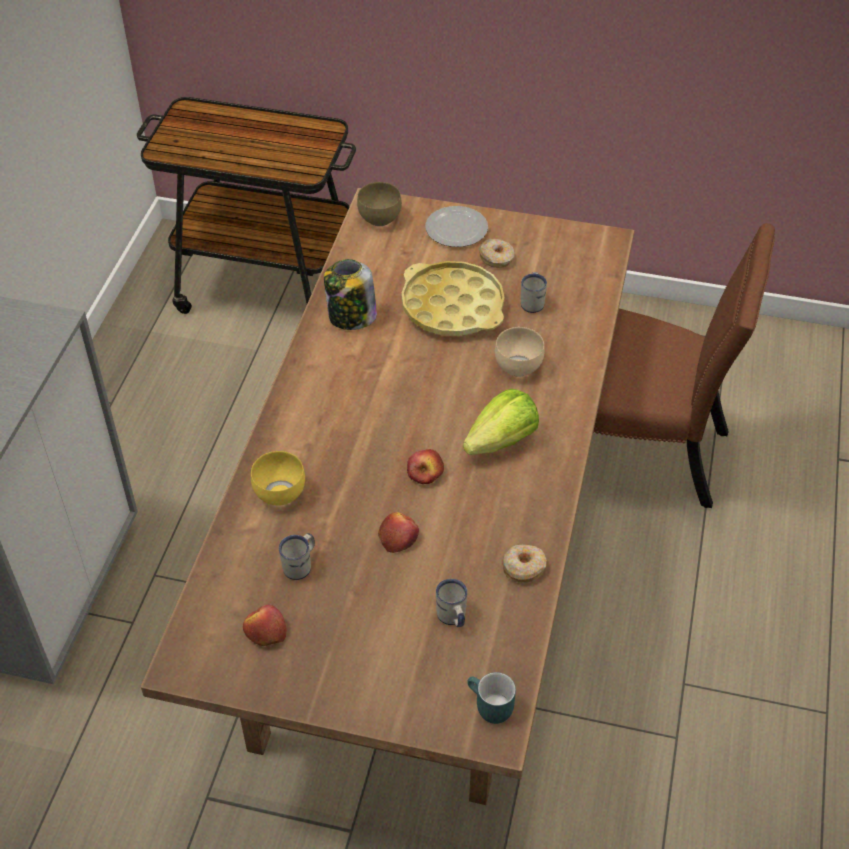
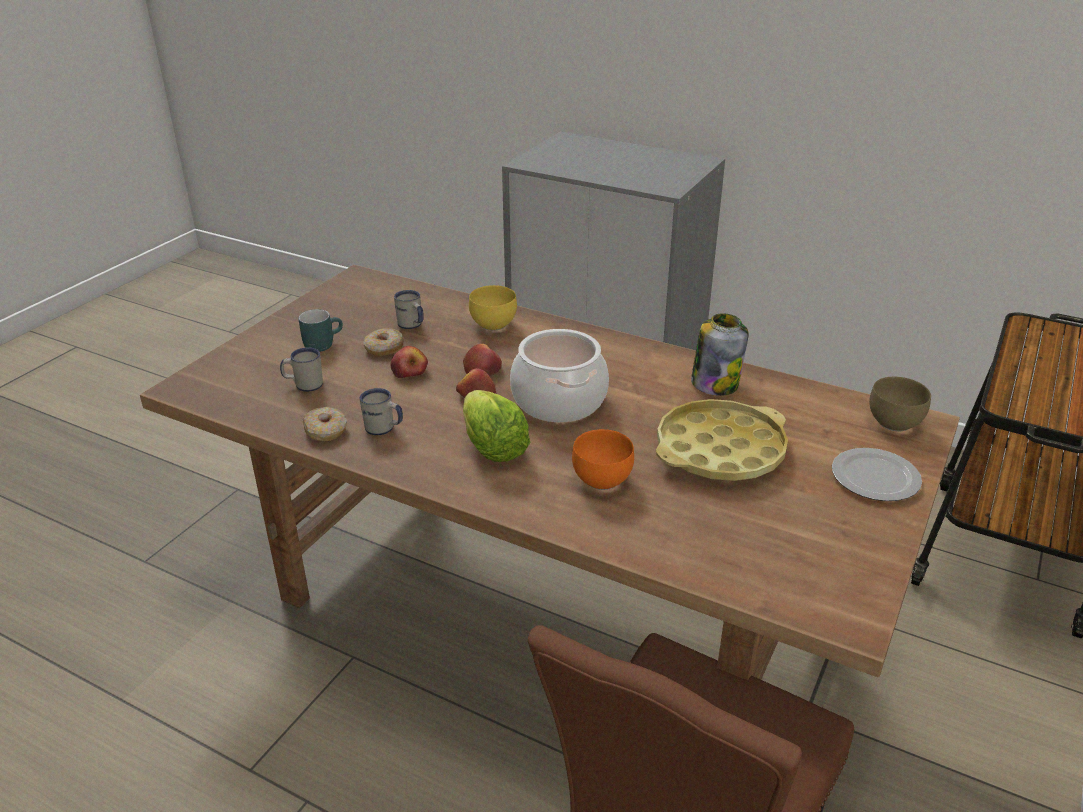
camera: 105 degrees right, 15 degrees down
(265, 631) = (360, 307): apple -> apple (482, 369)
(414, 412) = (559, 401): none -> cooking pot
(488, 708) = (206, 388): turquoise mug -> turquoise mug (322, 343)
(497, 258) = (812, 501): donut -> donut (384, 348)
(516, 366) = (603, 479): beige bowl -> orange bowl
(533, 302) = (718, 514): white mug -> white mug (384, 429)

